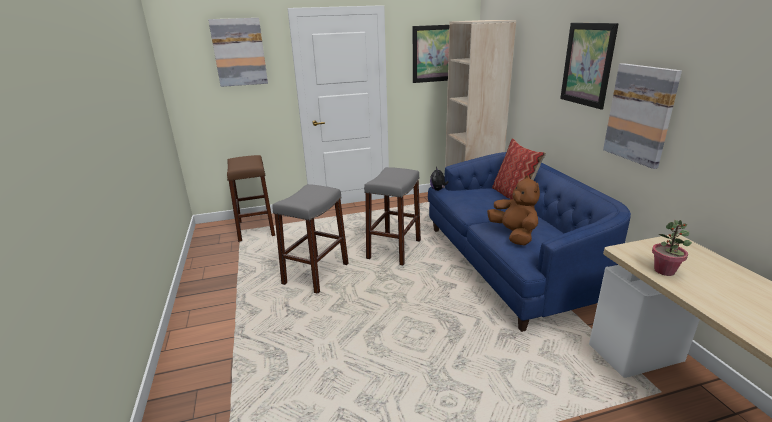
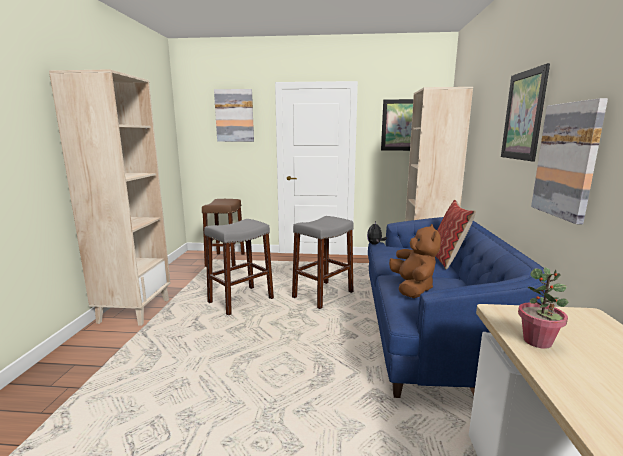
camera: 20 degrees right, 10 degrees down
(204, 313) = (134, 310): none -> beige bookcase

